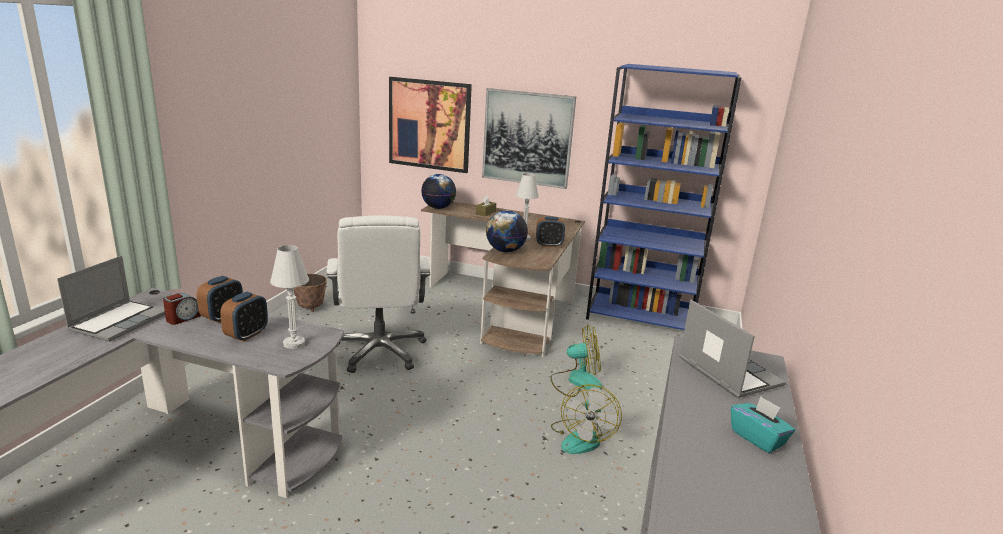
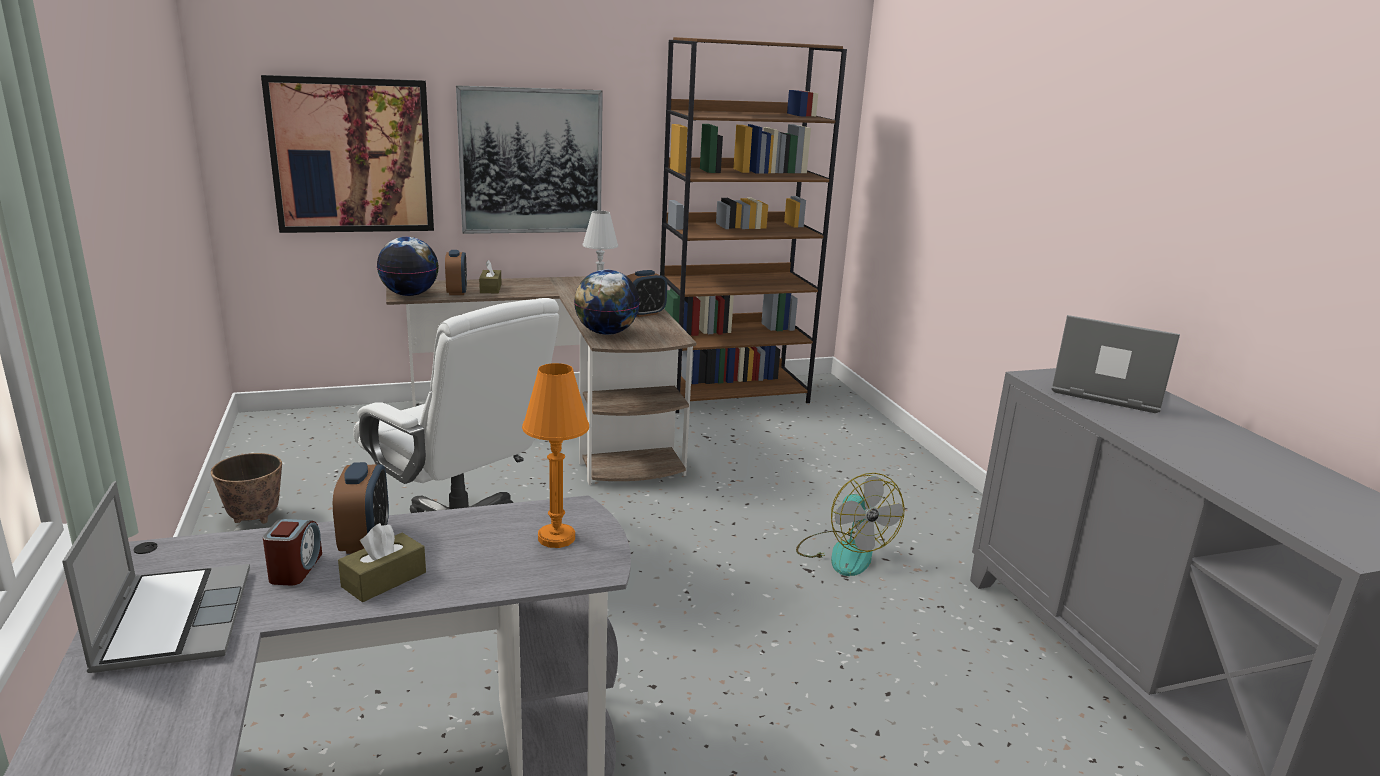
camera: 35 degrees left, 0 degrees up
(202, 334) = (384, 579): none -> brown tissue box
(247, 335) = (460, 553): alarm clock -> alarm clock (457, 292)
(294, 343) = (556, 538): white table lamp -> orange table lamp
(576, 381) = (758, 491): fan -> none
(640, 318) = (732, 394): blue bookcase -> brown bookcase
(757, 438) = (1231, 442): turquoise tissue box -> none

